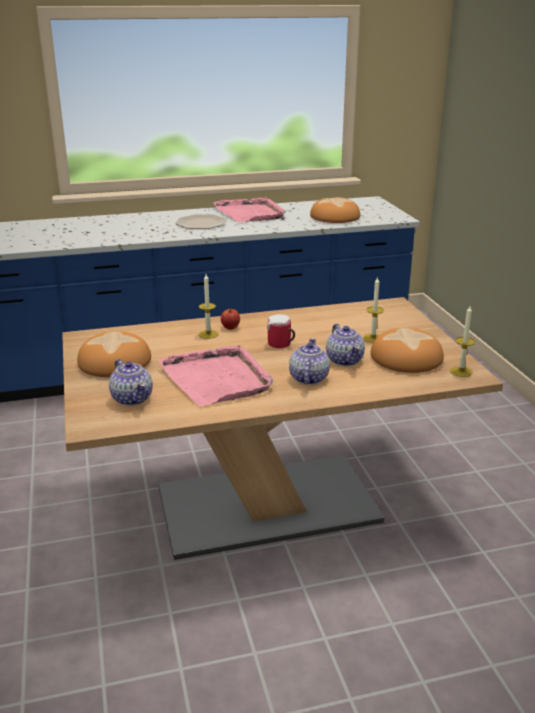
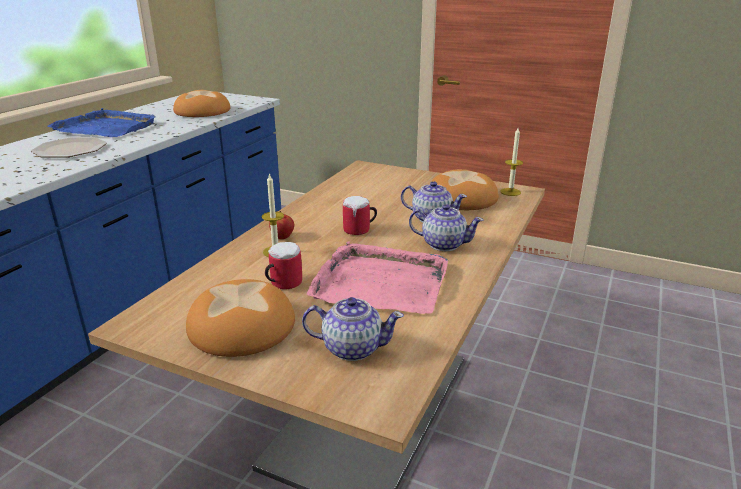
camera: 50 degrees left, 0 degrees up
(173, 352) = (282, 283): none -> mug
(250, 213) = (106, 127): pink tray -> blue tray
(308, 378) = (443, 244): teapot -> teapot turned 150 degrees clockwise
(373, 338) = (410, 195): candle -> none

